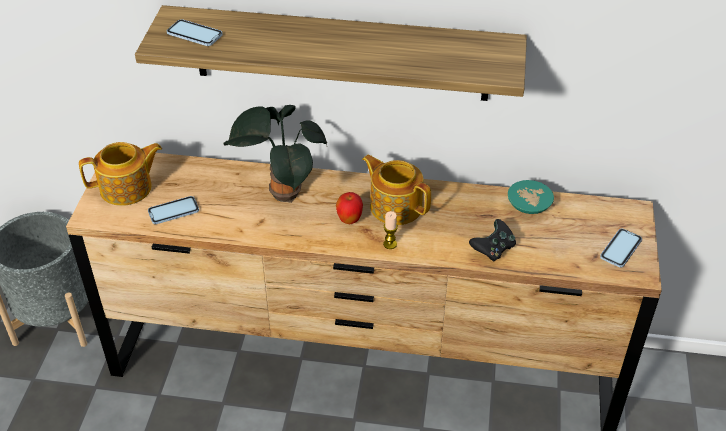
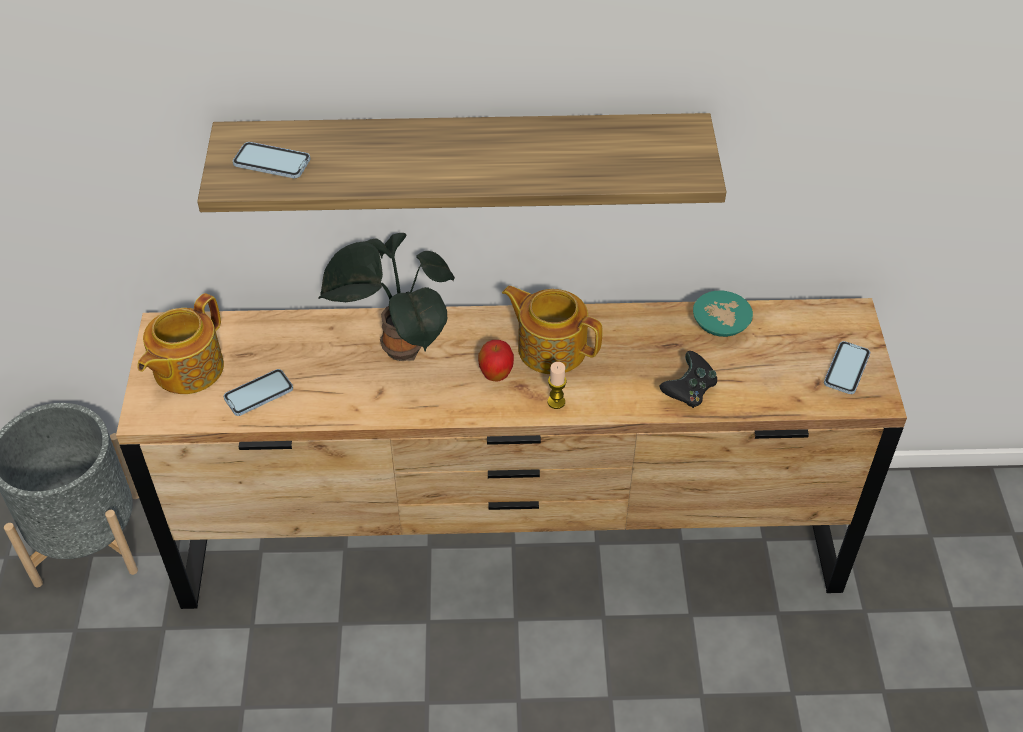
camera: 10 degrees left, 5 degrees up
(127, 188) = (186, 369): teapot -> teapot turned 150 degrees clockwise

